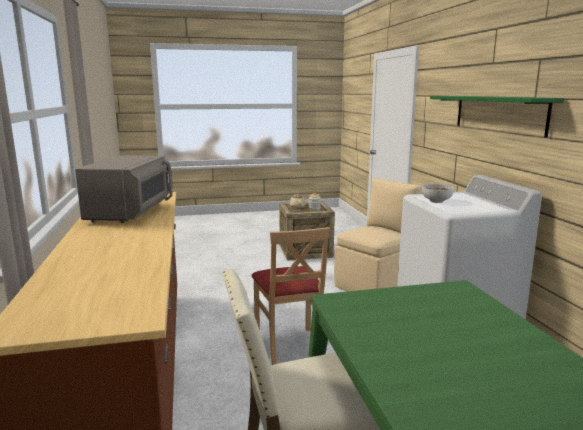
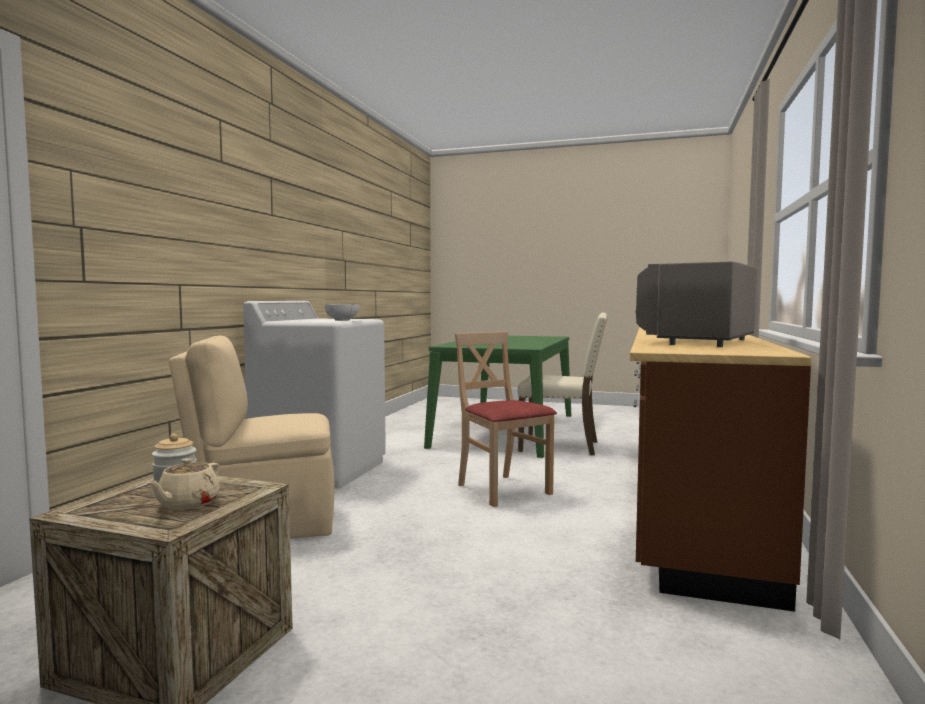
camera: 150 degrees left, 10 degrees down
(289, 346) = (502, 490): beige chair -> beige chair turned 45 degrees counterclockwise
(498, 114) = (242, 226): green shelf -> none

